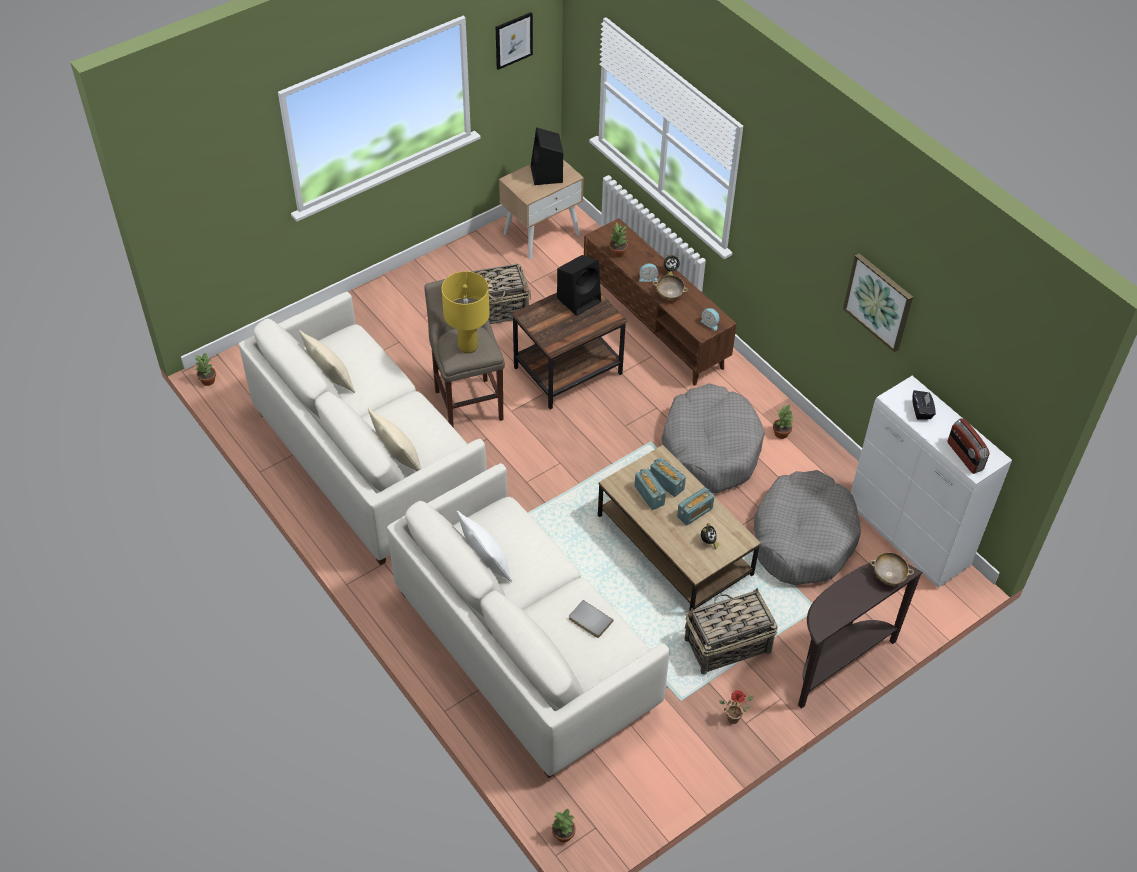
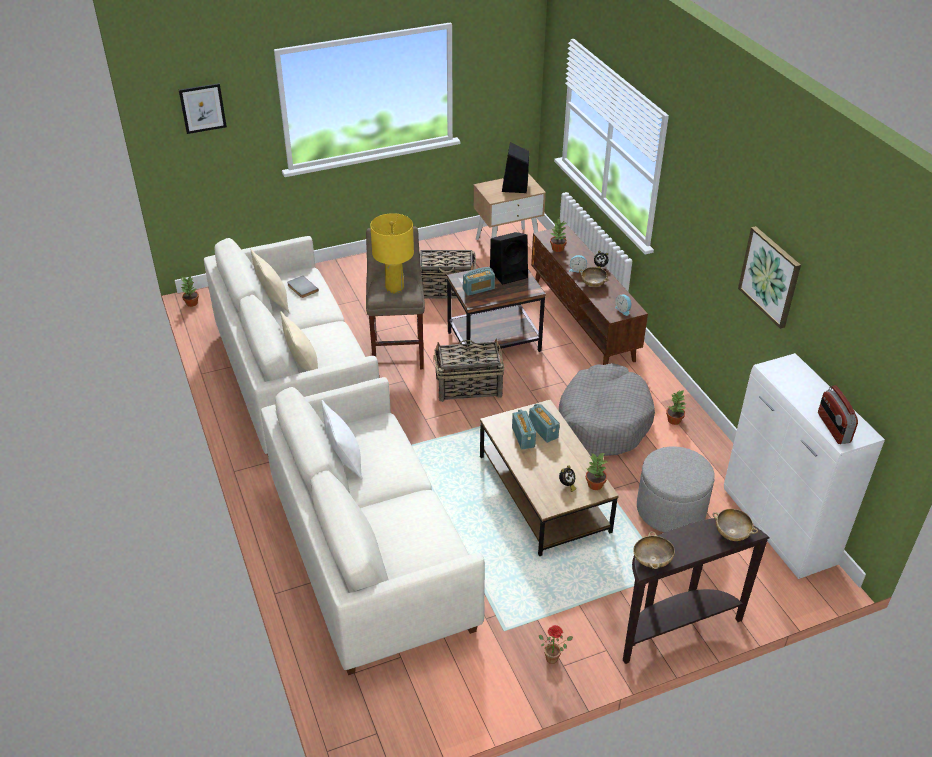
camera: 15 degrees right, 10 degrees down
(513, 40) = (496, 59): picture -> picture (202, 108)
(563, 834) = (342, 732): potted plant -> potted plant (594, 484)
(589, 621) = (421, 526): grey book -> grey book (301, 288)
(695, 512) = (562, 458): radio -> radio (478, 289)
(726, 645) = (566, 590): basket -> basket (468, 387)
(803, 537) = (670, 509): grey dog bed -> grey ottoman
(825, 619) = (652, 560): none -> beige bowl
(921, 411) = (797, 383): black tissue box -> none

